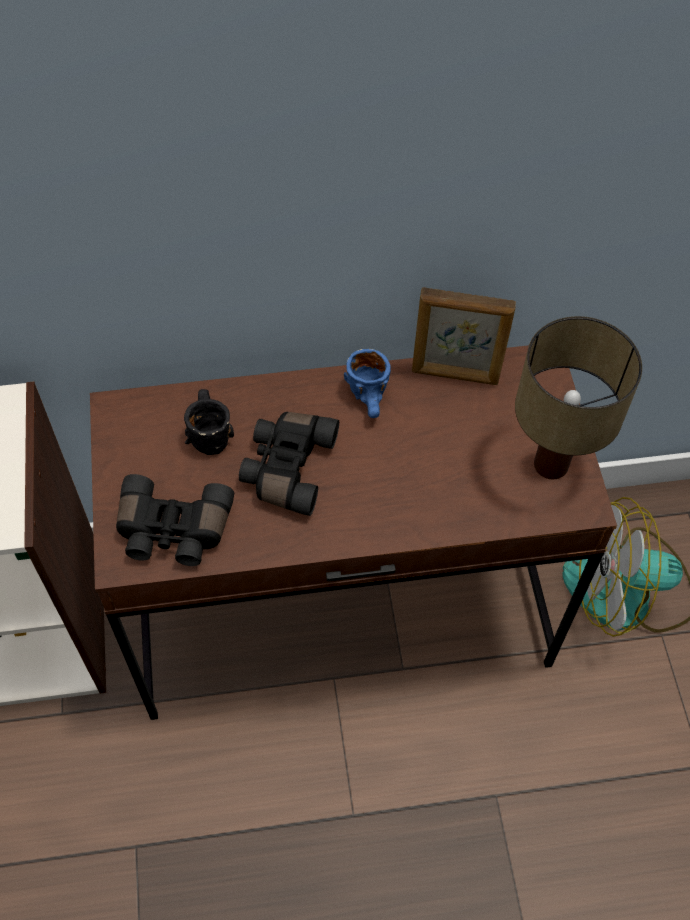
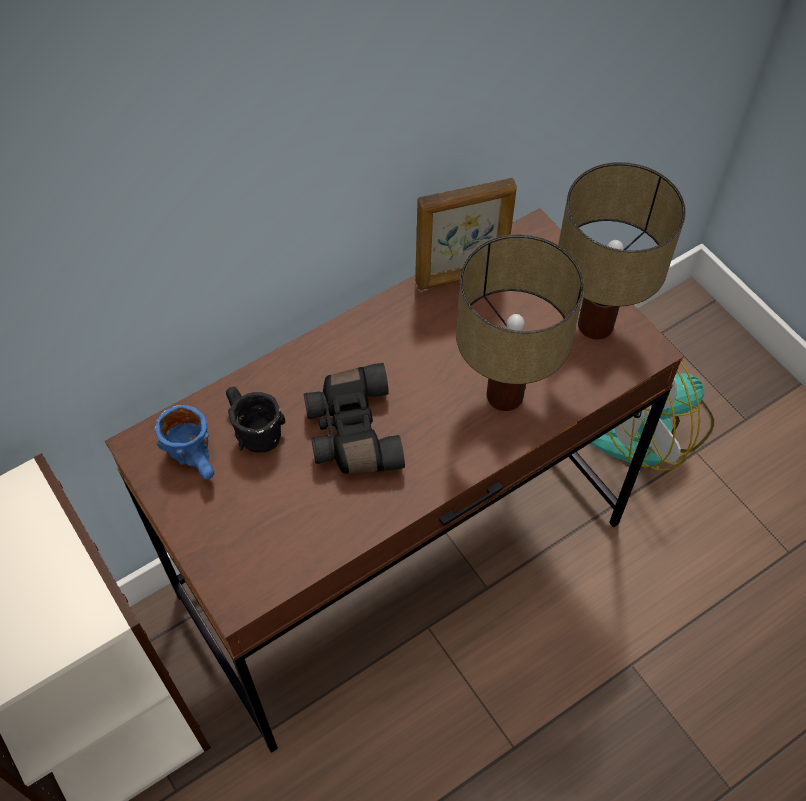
camera: 25 degrees left, 0 degrees up
(172, 531) = (273, 543): black binoculars -> none
(371, 399) = (396, 332): blue mug -> blue mug (198, 458)
(433, 490) = (503, 394): none -> table lamp

